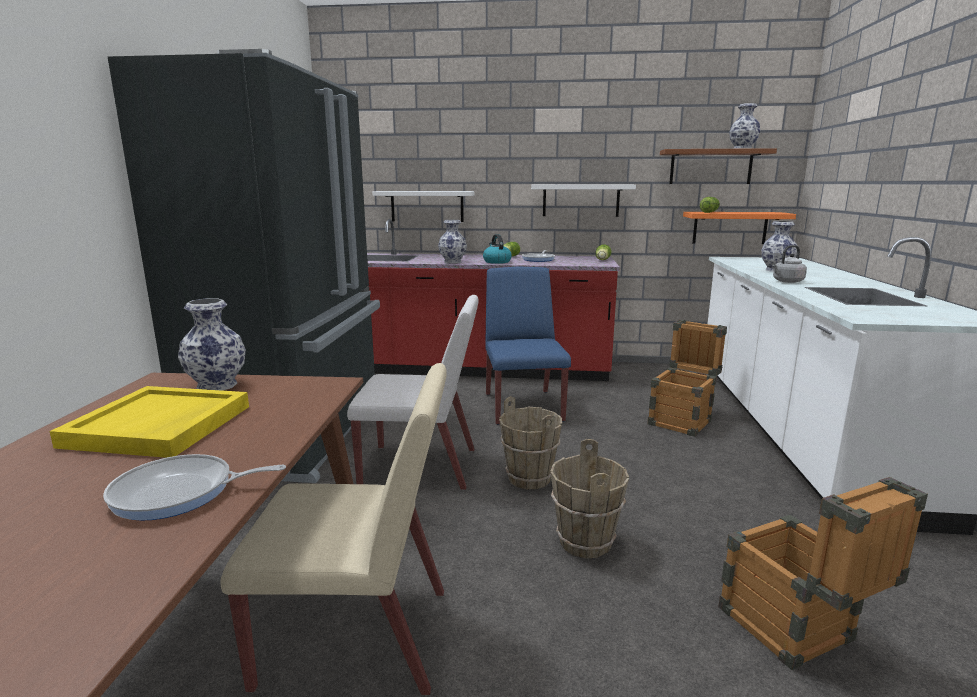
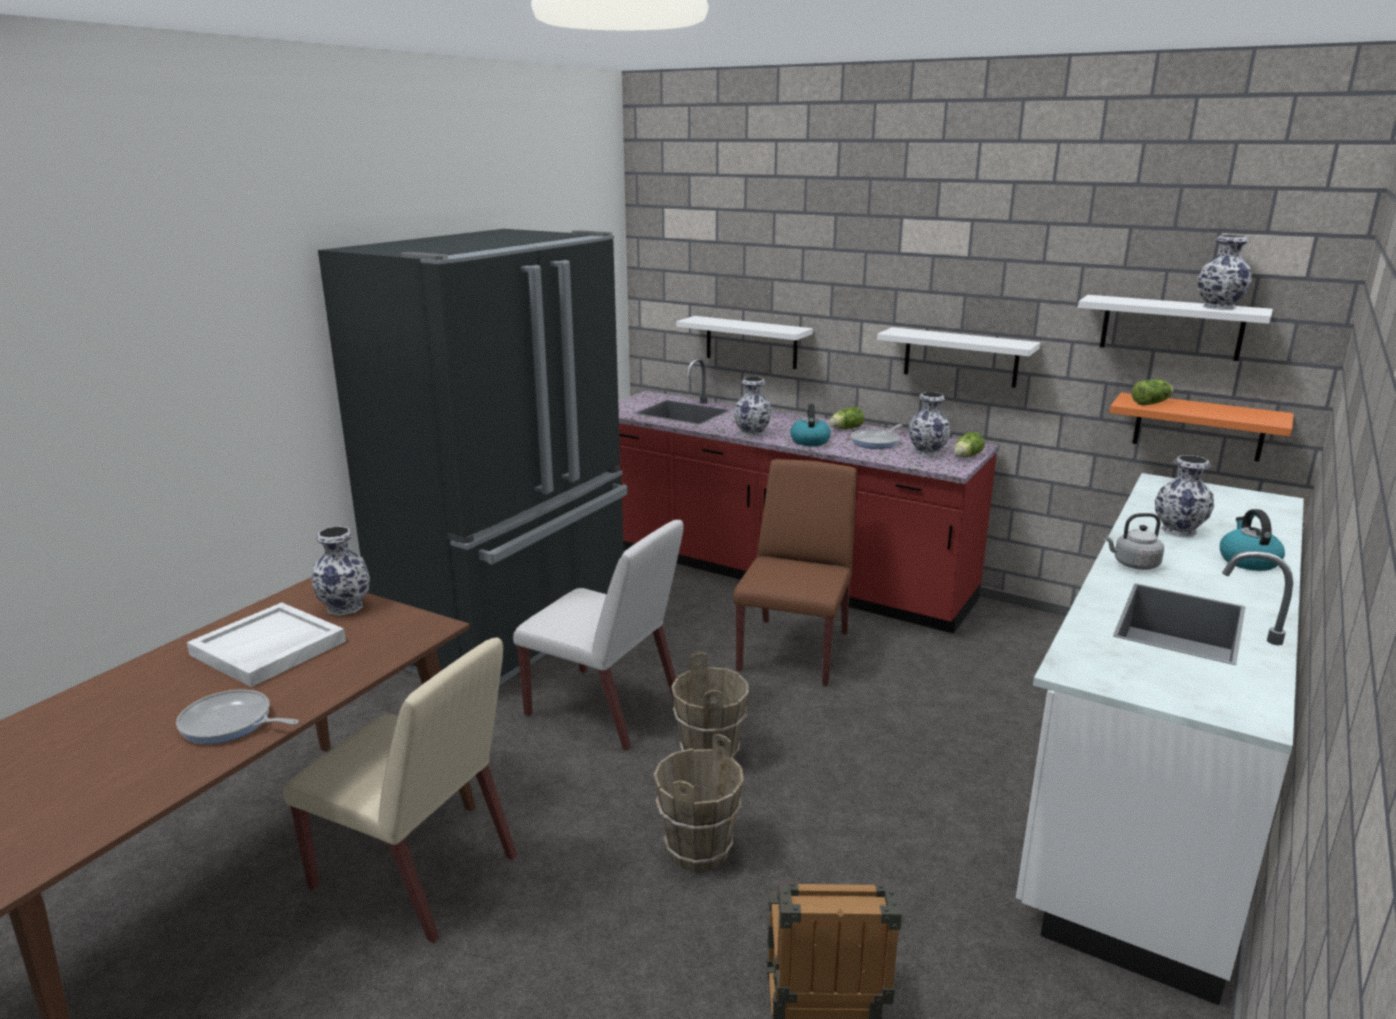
camera: 25 degrees right, 5 degrees up
(159, 426) = (268, 649): yellow tray -> white tray
(523, 406) = (794, 650): blue chair -> brown chair
(577, 260) = (926, 452): none -> vase
(683, 420) = (994, 723): crate -> none
(710, 167) = (1171, 327): brown shelf -> white shelf
(832, 275) = (1247, 561): none -> kettle

